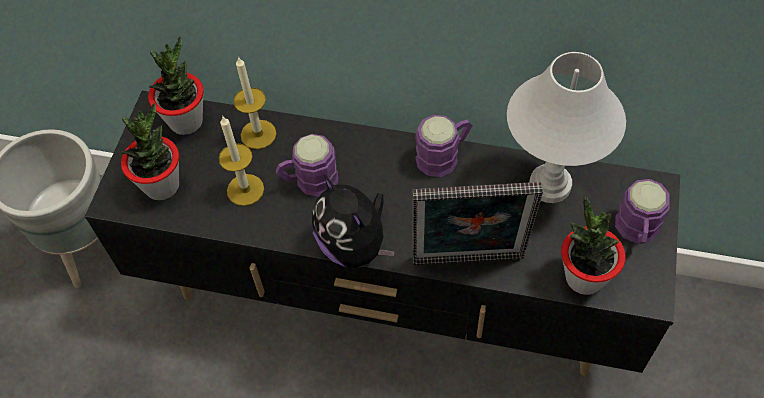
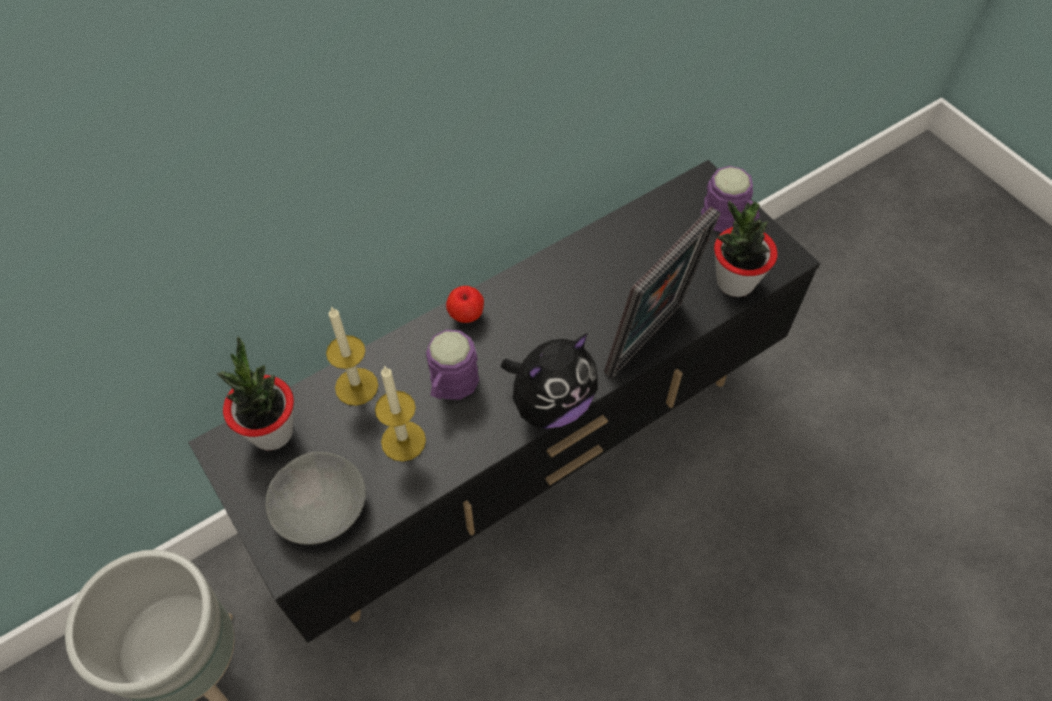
camera: 50 degrees left, 0 degrees up
(162, 185) = (320, 505): potted plant -> grey bowl
(354, 245) = (550, 404): plush toy -> plush toy turned 45 degrees counterclockwise
(371, 144) = (466, 315): none -> apple
(444, 156) = (534, 277): purple mug -> none
(549, 184) = (634, 236): white table lamp -> none

